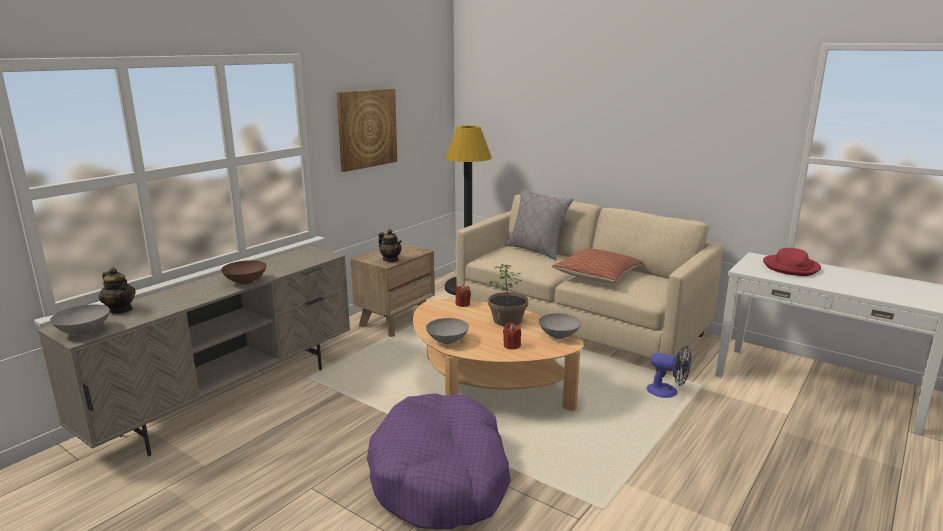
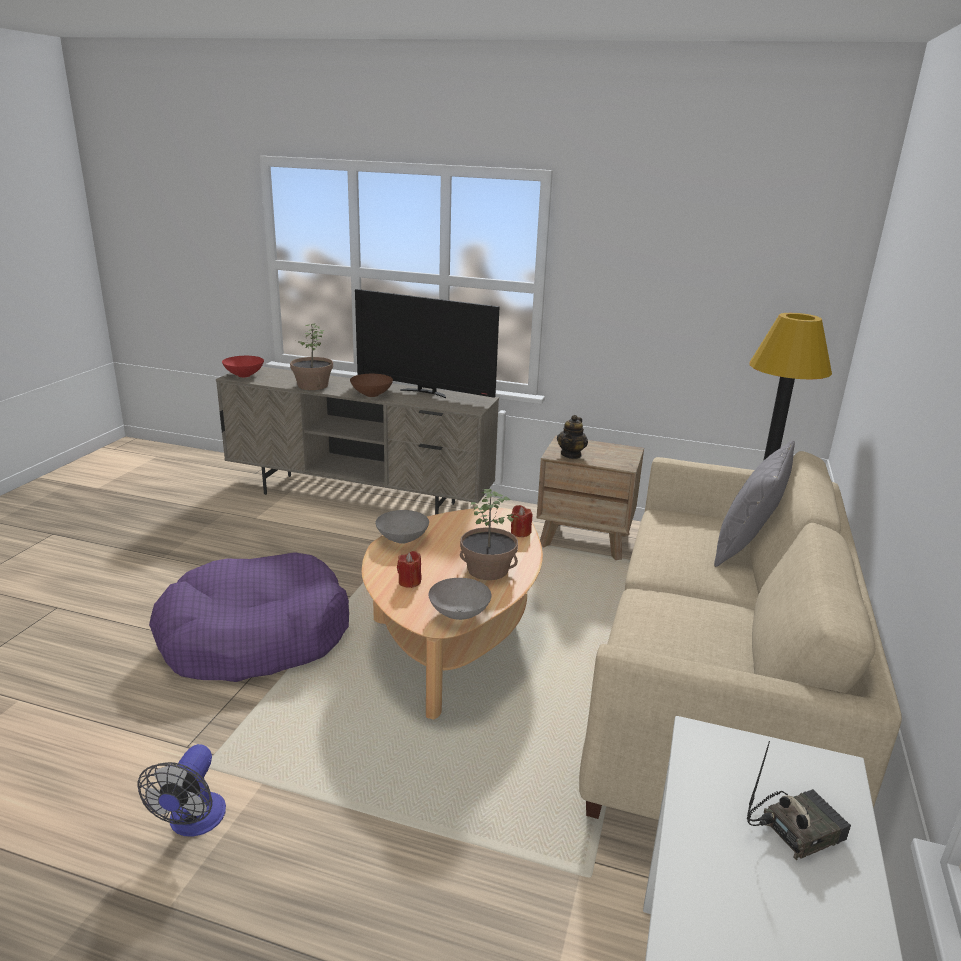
camera: 70 degrees right, 5 degrees up
(83, 332) = (243, 375): grey bowl -> red bowl
(120, 309) = (290, 374): teapot -> none
(179, 302) = (312, 385): none -> potted plant
(267, 264) = (425, 392): none -> television
(367, 128) = (648, 283): picture -> none
(597, 276) = (682, 613): pillow -> none
(668, 392) = (536, 825): fan -> fan (193, 823)
(791, 267) = (795, 828): red hat -> radio

